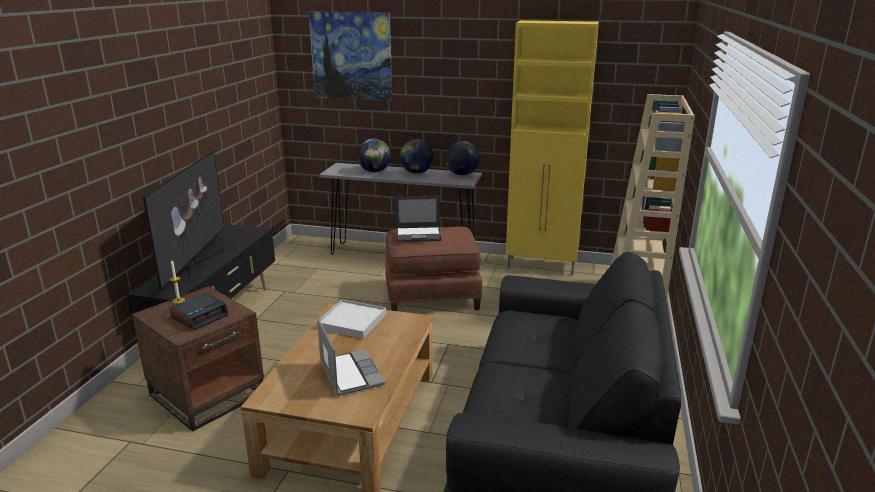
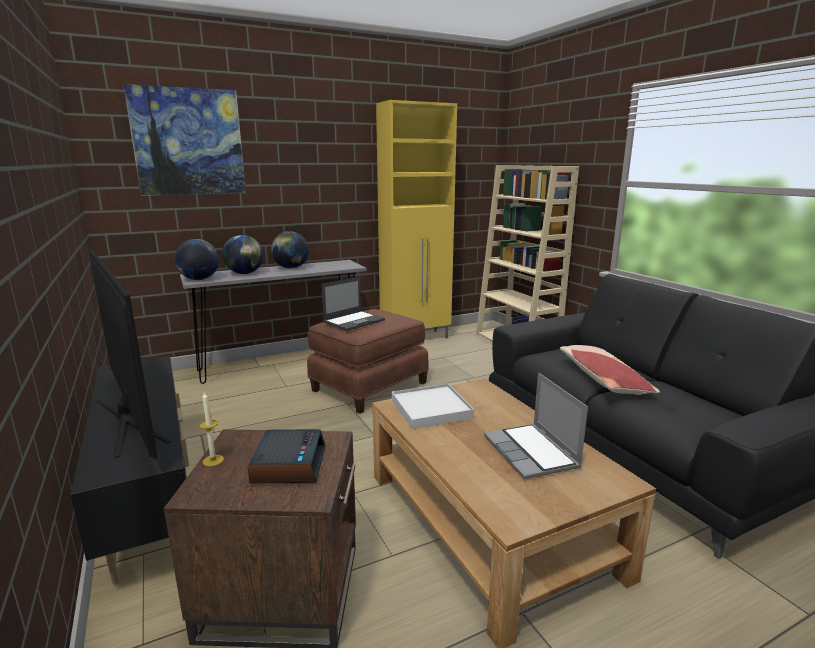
camera: 40 degrees left, 5 degrees down
(350, 374) = (532, 453): laptop -> laptop turned 135 degrees counterclockwise
(462, 174) = (336, 262): globe -> globe (199, 279)
(519, 353) = (603, 379): none -> pillow

